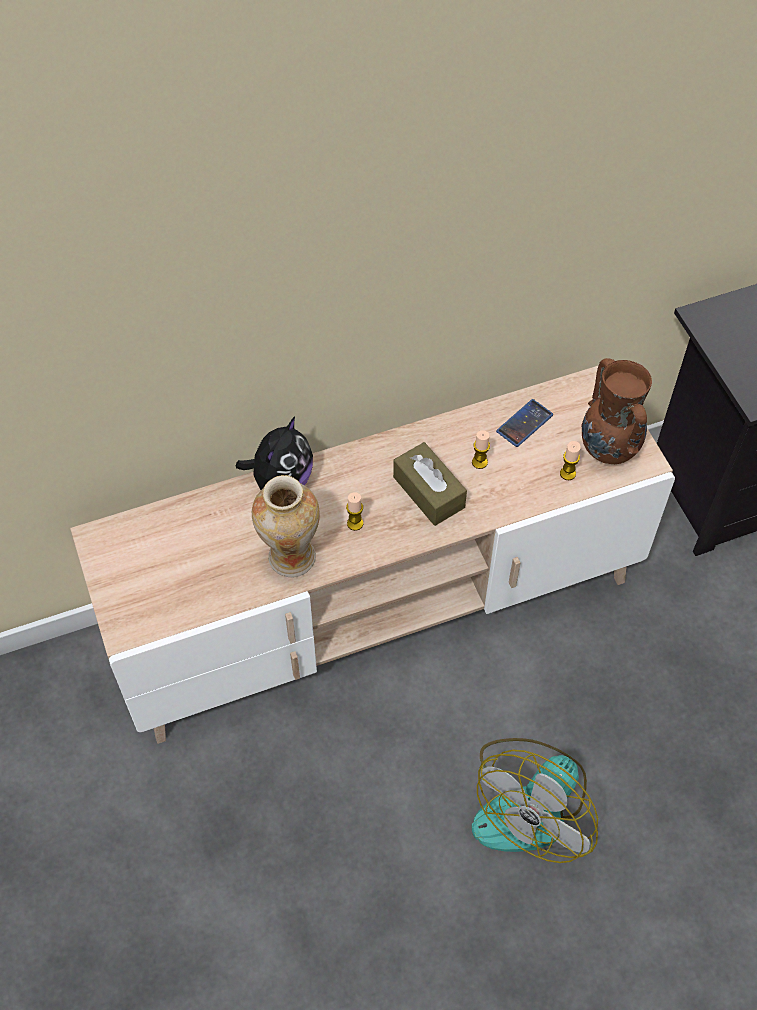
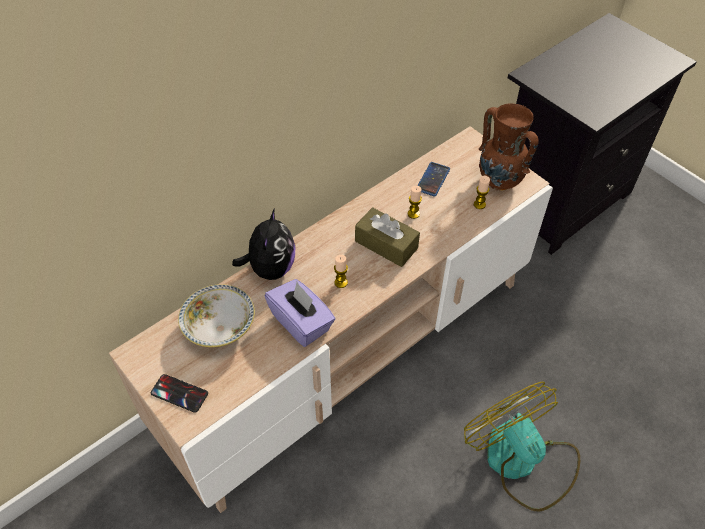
camera: 20 degrees left, 5 degrees down
(128, 597) = (179, 393): none -> phone
(197, 536) = (220, 328): none -> bowl
(290, 558) = (301, 322): vase -> purple tissue box
(531, 804) = (521, 461): fan -> fan turned 135 degrees clockwise

